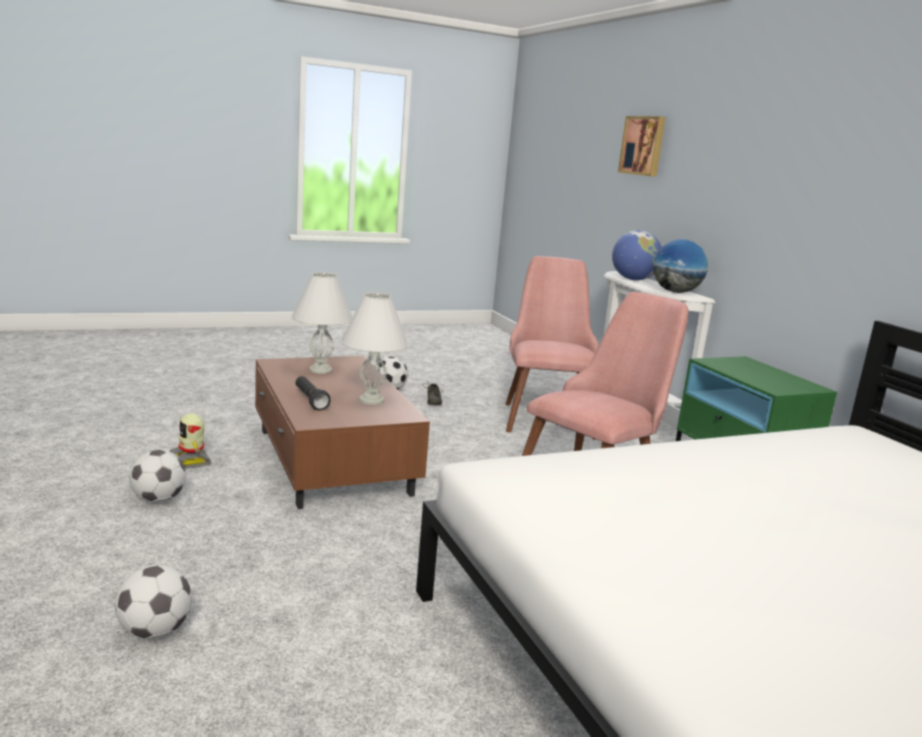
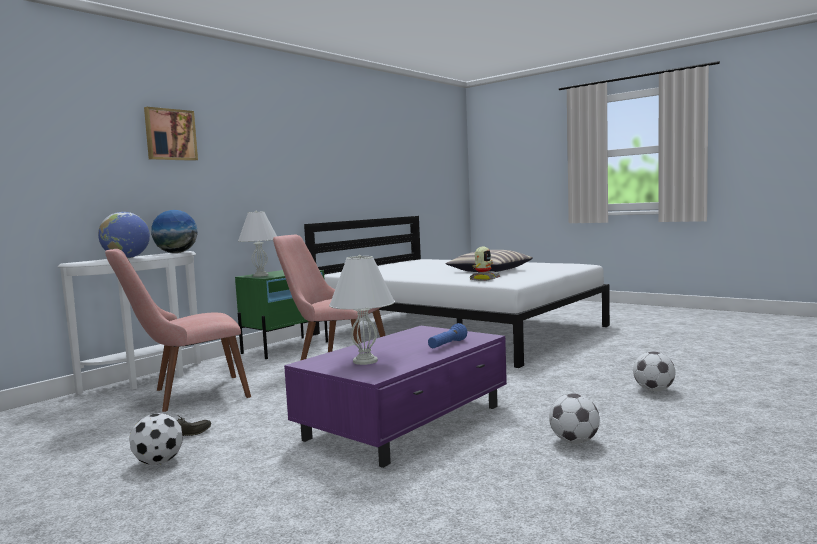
camera: 115 degrees left, 10 degrees down
(190, 461) = (501, 462): toy robot -> toy robot (484, 279)
(310, 400) = (447, 345): black flashlight -> blue flashlight
(331, 461) = (407, 422): brown coffee table -> purple coffee table
(371, 400) = (410, 338): white table lamp -> white table lamp (260, 275)
(643, 146) = (44, 133): picture -> picture (170, 134)
(740, 537) = (489, 270): none -> pillow

